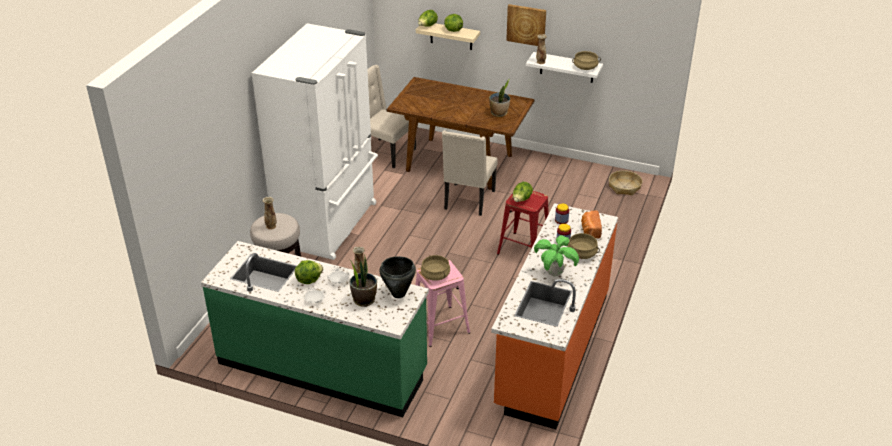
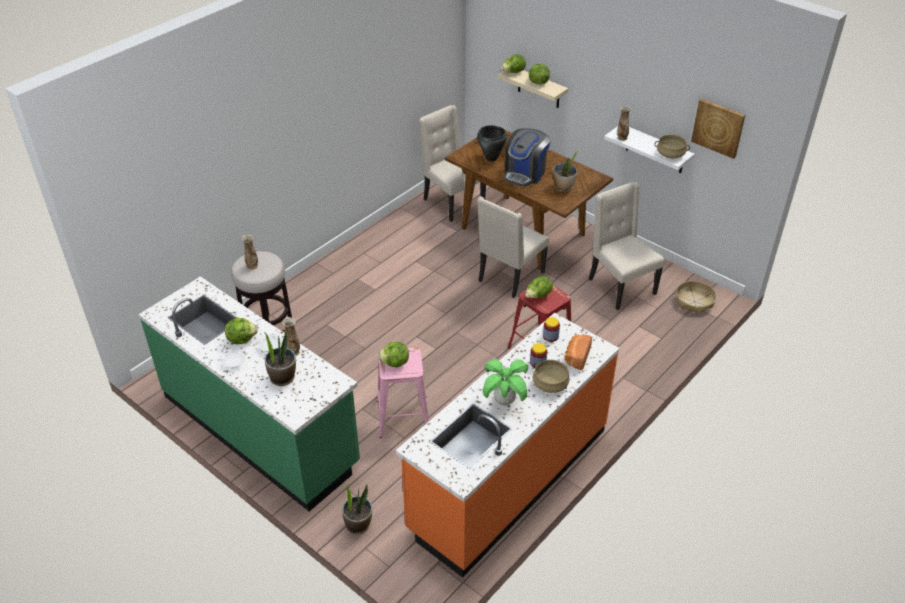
camera: 20 degrees right, 5 degrees up
(329, 224) = (352, 270): white fridge -> none
(398, 294) = (322, 380): black cooking pot -> black cooking pot (491, 158)
(435, 275) = (395, 363): beige cooking pot -> lettuce
(450, 415) = (358, 524): none -> potted plant
(461, 109) = (525, 173): none -> coffee machine
(526, 24) = (616, 91): picture -> picture (718, 127)
(561, 188) = (620, 286): none -> beige chair

